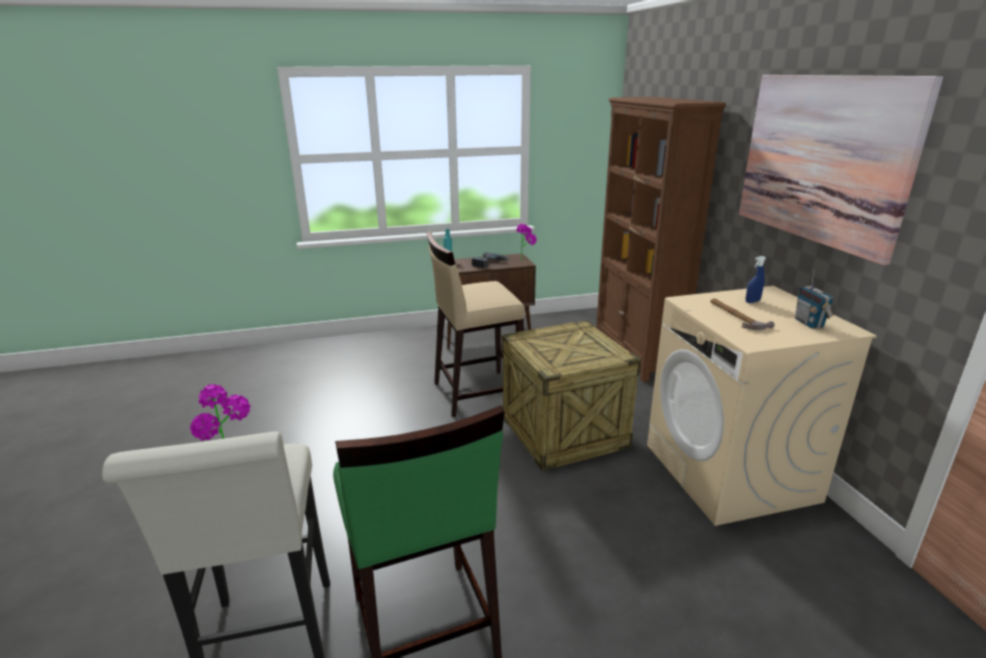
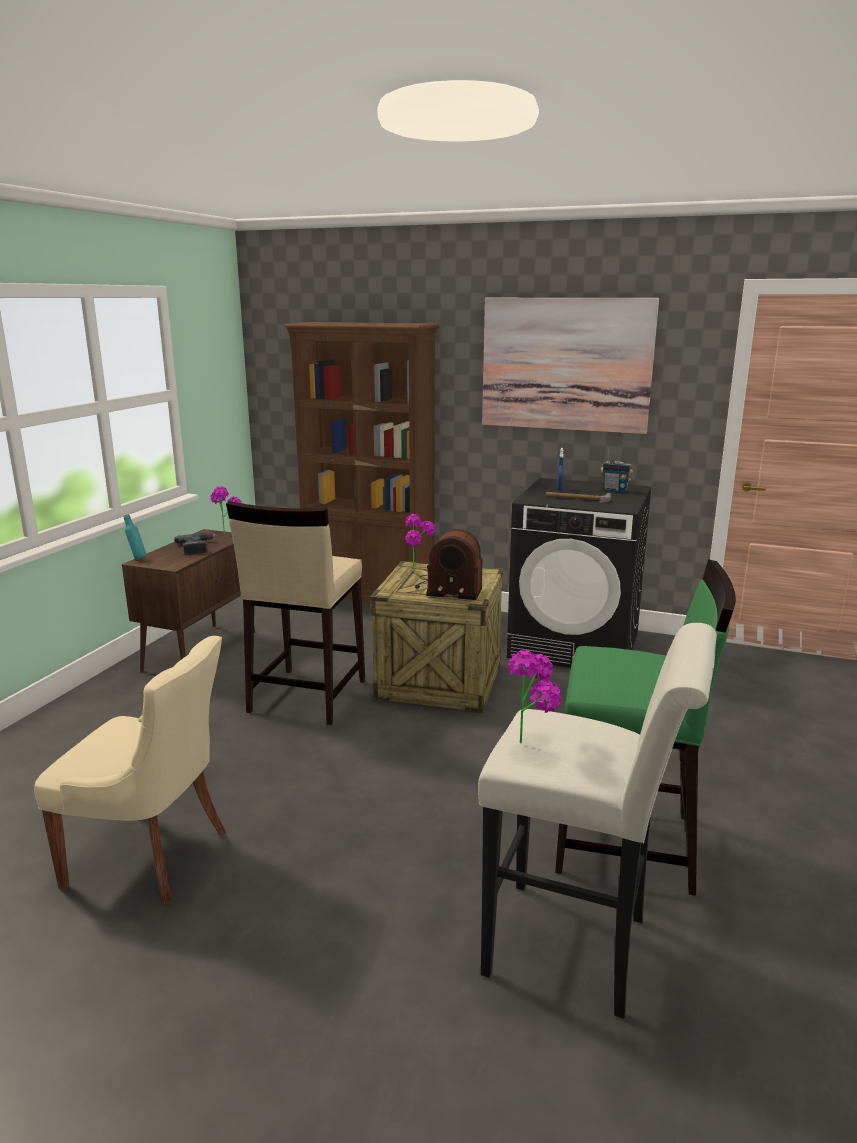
camera: 55 degrees left, 5 degrees down
(273, 426) = (152, 856): none -> beige chair
(559, 353) = (448, 588): none -> radio
(584, 329) = (419, 567): none -> potted plant
(730, 473) = (575, 645): beige washing machine -> black washing machine

